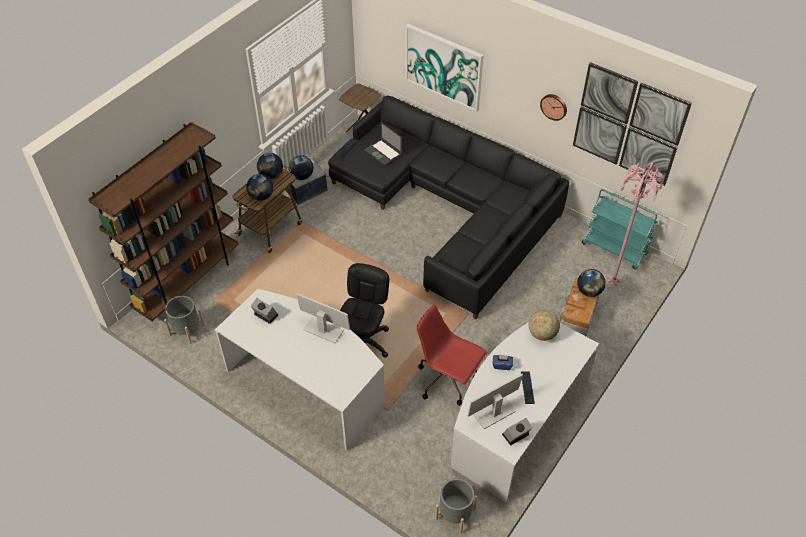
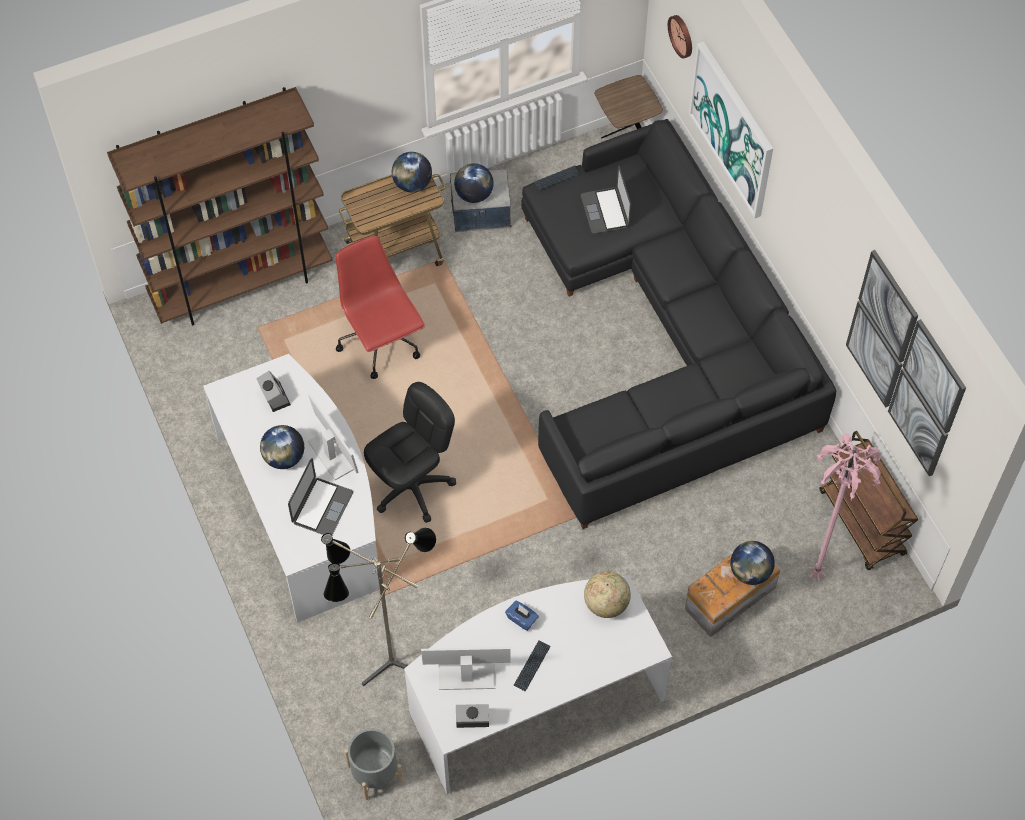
camera: 30 degrees right, 10 degrees up
(187, 330) = (202, 355): grey planter -> none
(261, 196) = (379, 213): globe -> globe (284, 457)
(337, 361) = (322, 507): none -> laptop
(415, 444) = (386, 658): none -> floor lamp
(447, 381) = (484, 597): red office chair -> red office chair (381, 343)
(554, 106) = (835, 277): wall clock -> wall clock (682, 35)
(615, 249) = (862, 523): turquoise cart -> brown cart

